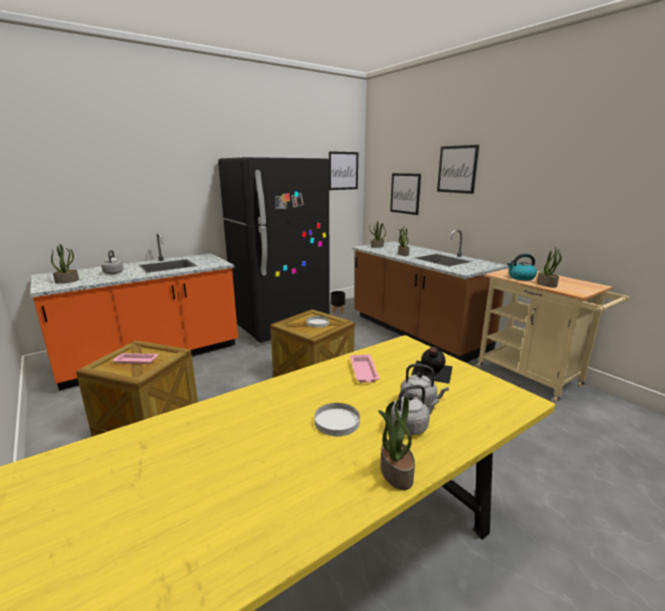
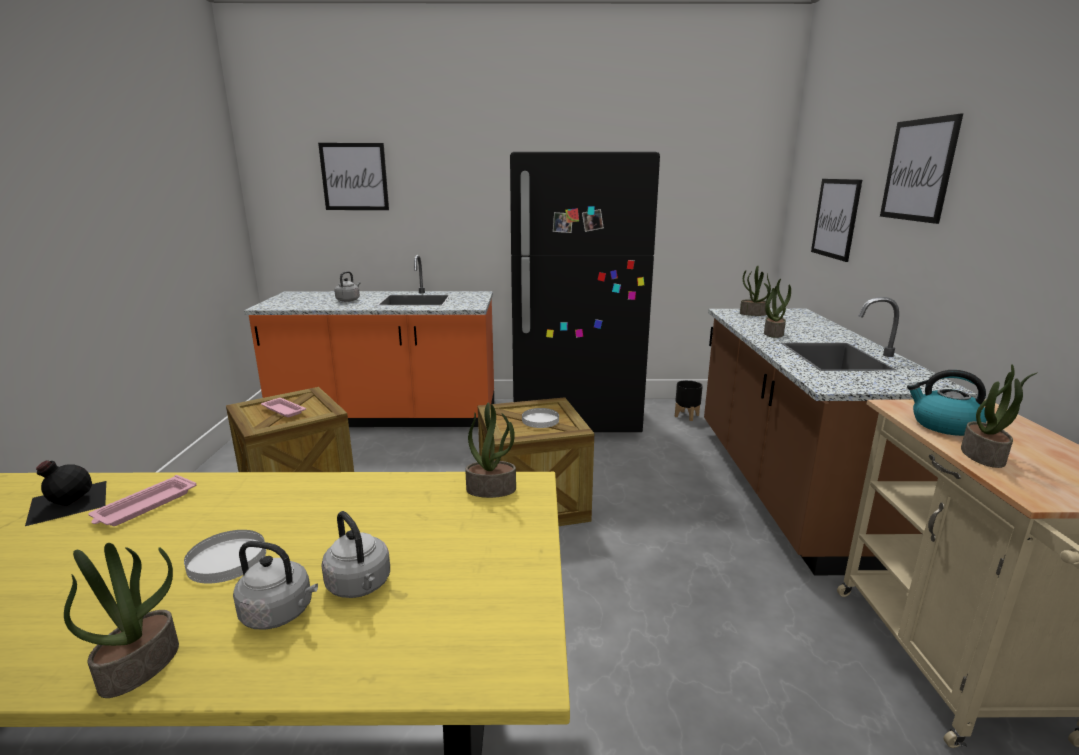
camera: 35 degrees right, 0 degrees up
(67, 281) = (294, 302): potted plant -> potted plant (492, 489)
(343, 171) = (741, 174): picture -> picture (354, 177)
(364, 371) = (387, 506): pink tray -> pink tray (144, 506)
(431, 371) = (474, 544): black bottle -> black bottle (67, 501)

